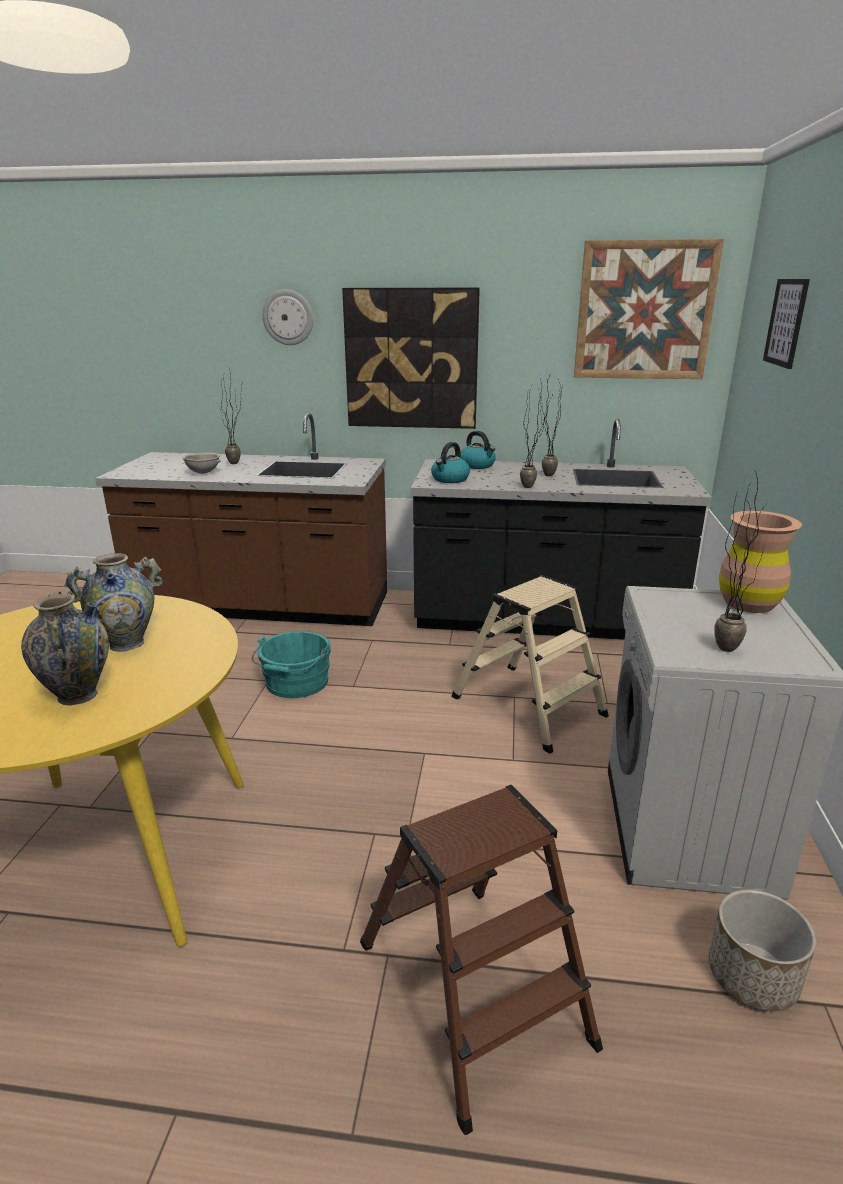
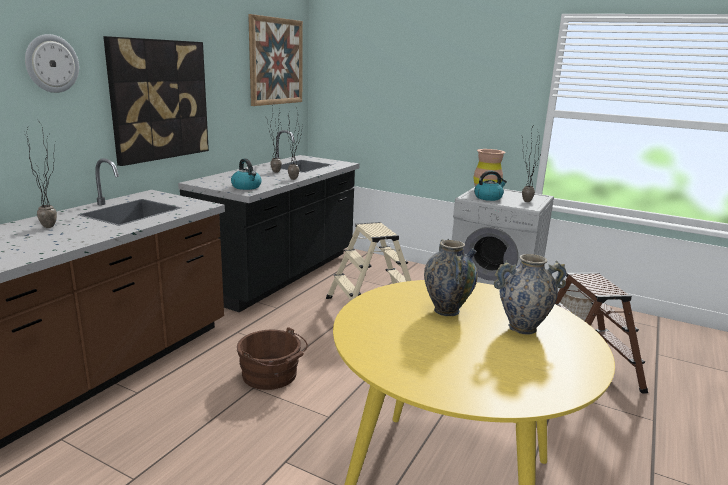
camera: 70 degrees left, 5 degrees down
(203, 472) = (61, 240): grey bowl -> none
(295, 684) = (272, 375): turquoise bucket -> brown bucket
(477, 465) = (224, 177): kettle -> kettle (488, 197)
(786, 322) = (379, 68): picture -> none

